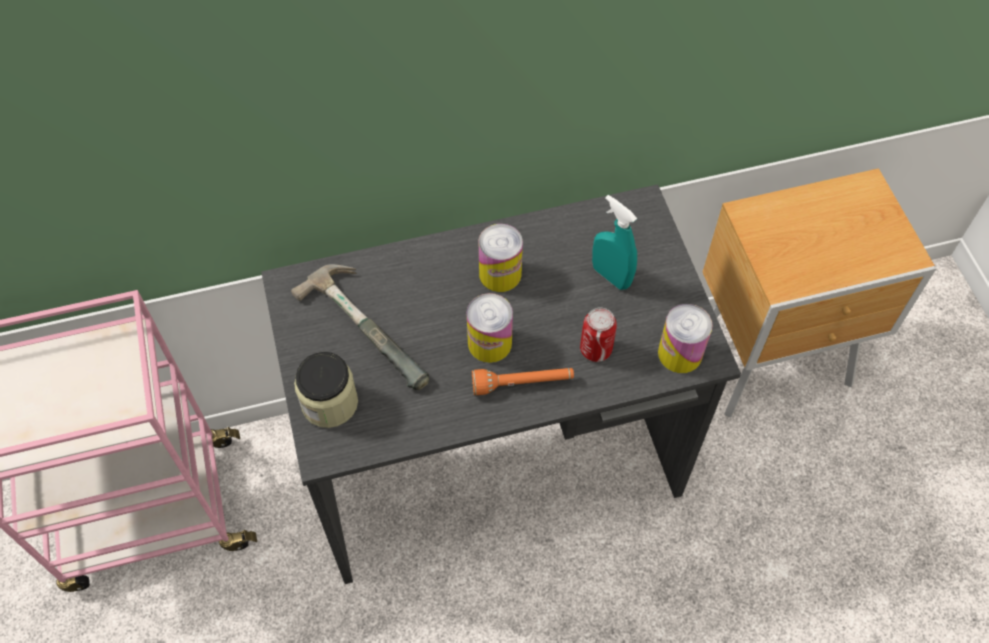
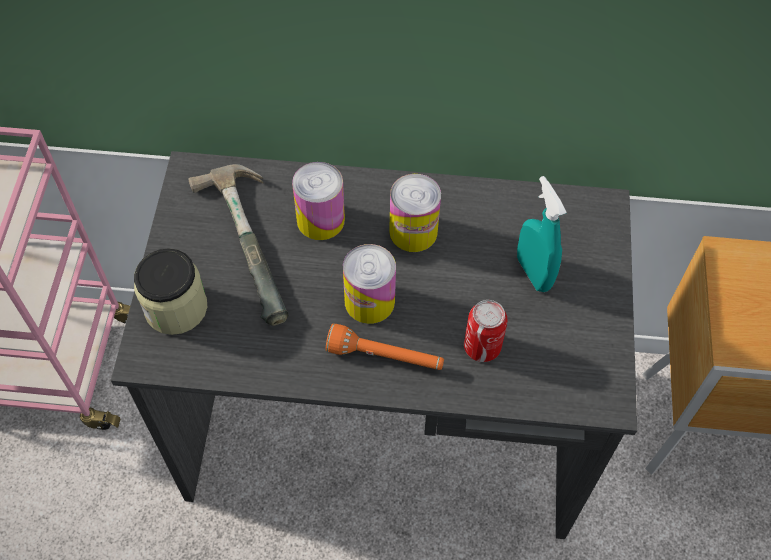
camera: 20 degrees right, 0 degrees up
(680, 353) = (575, 384): can -> can (320, 220)

